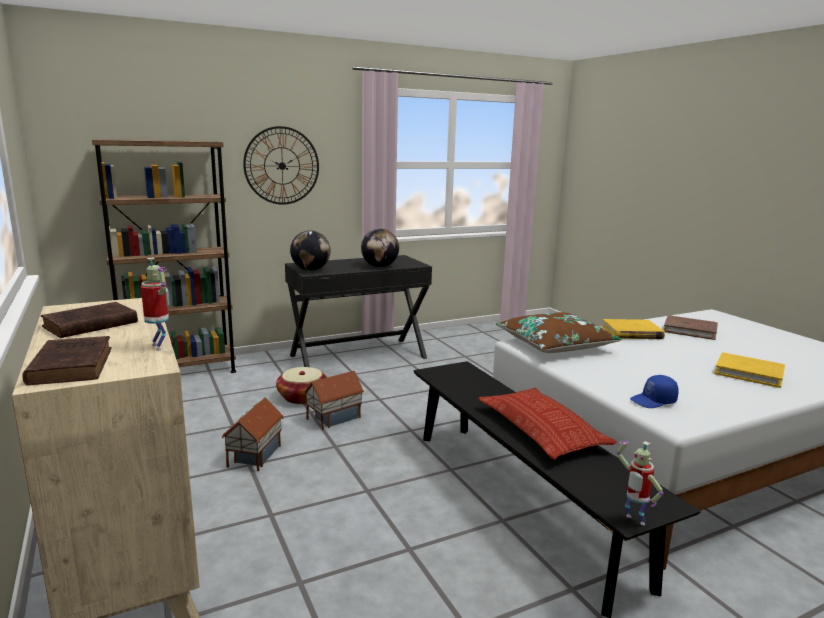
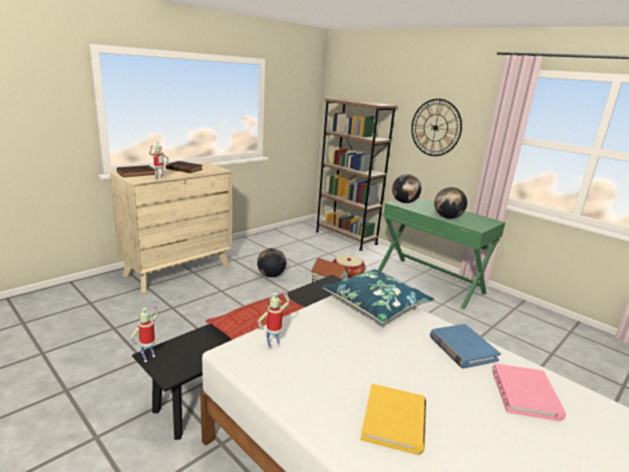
camera: 70 degrees right, 5 degrees up
(254, 456) = (271, 275): toy house -> globe
(358, 356) = (430, 281): black desk -> green desk
(554, 344) = (376, 304): brown pillow -> blue pillow
(632, 332) = (462, 348): yellow book -> blue book
(653, 401) = (273, 345): blue cap -> toy robot
(690, 330) = (526, 394): brown book -> pink book

